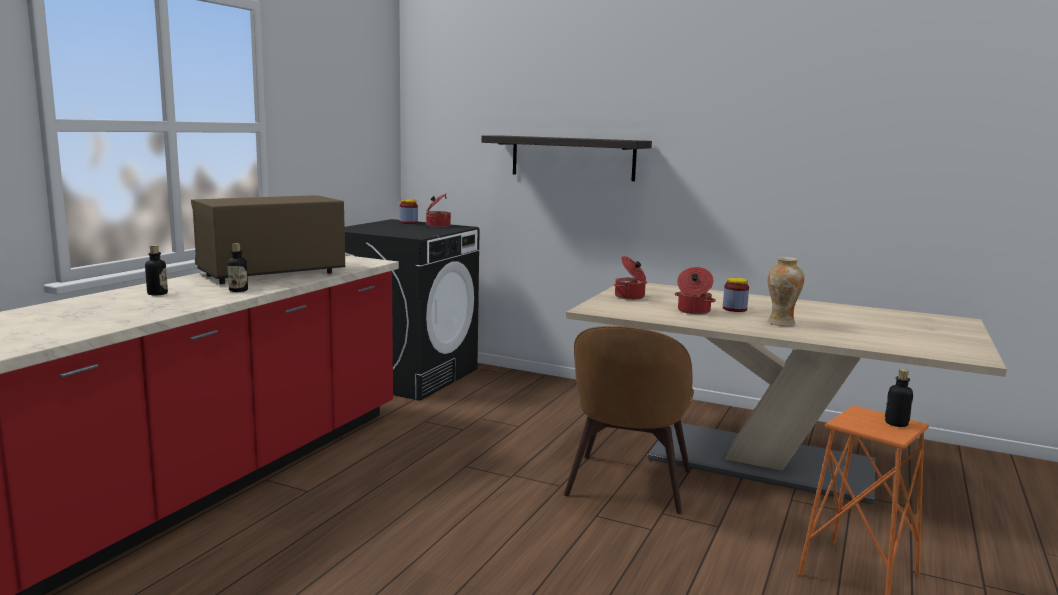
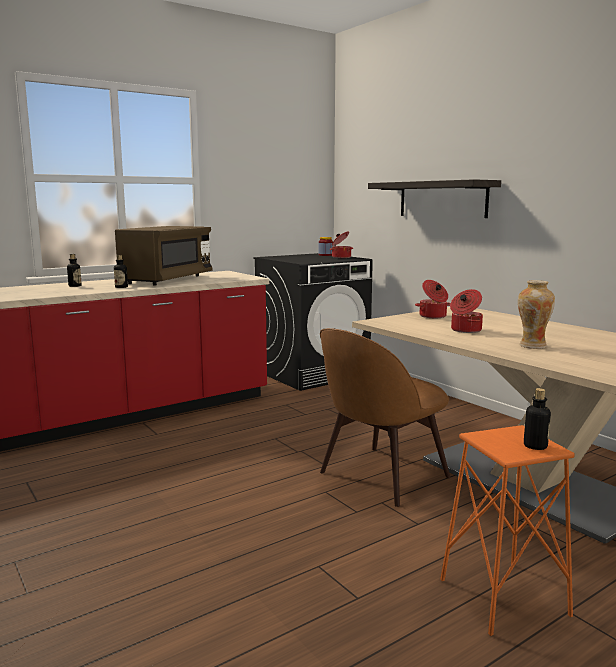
camera: 30 degrees right, 0 degrees up
(271, 273) = (167, 280): brown microwave -> brown microwave turned 120 degrees clockwise
(734, 309) = (511, 332): jar -> none

